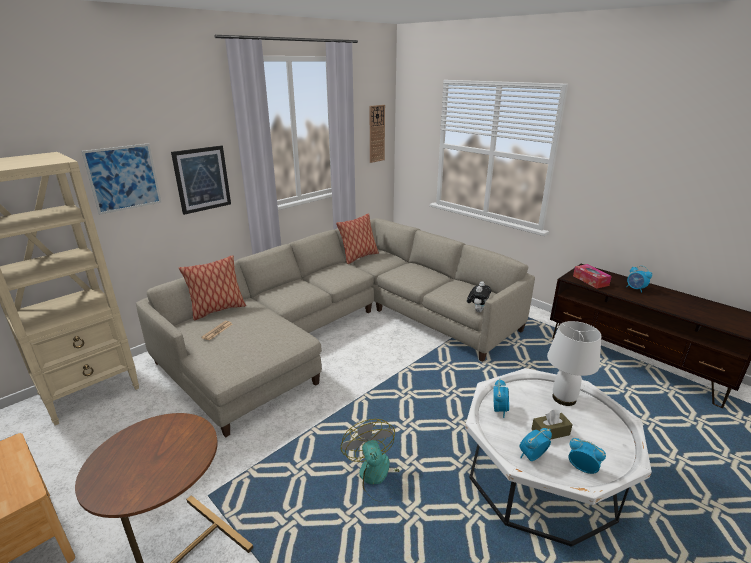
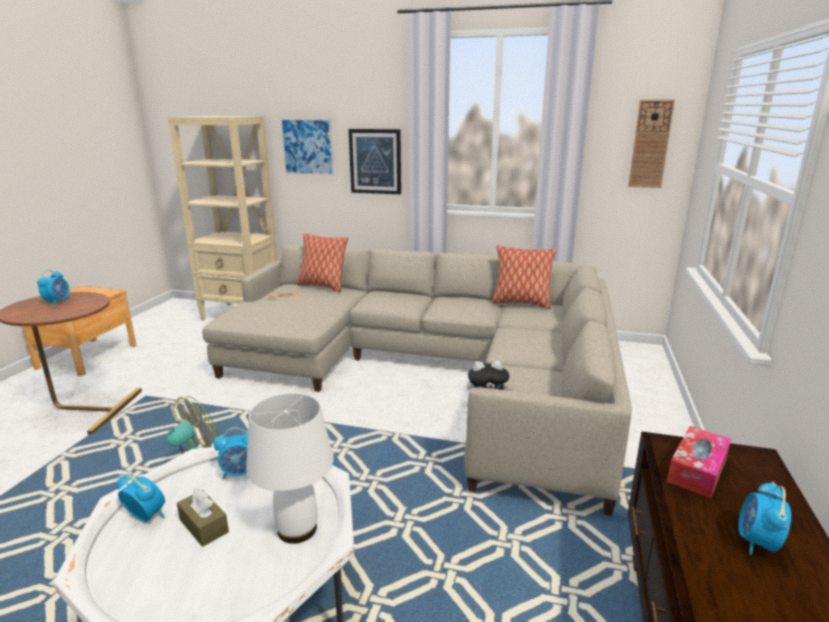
camera: 60 degrees right, 5 degrees down
(582, 468) = (128, 569): alarm clock -> alarm clock (58, 302)

